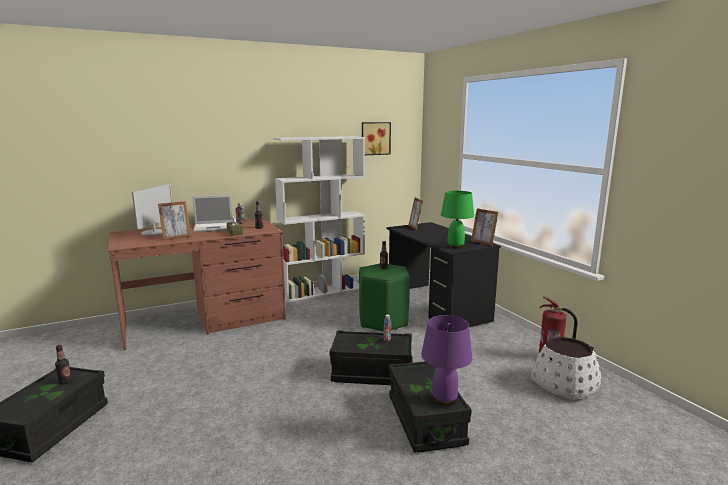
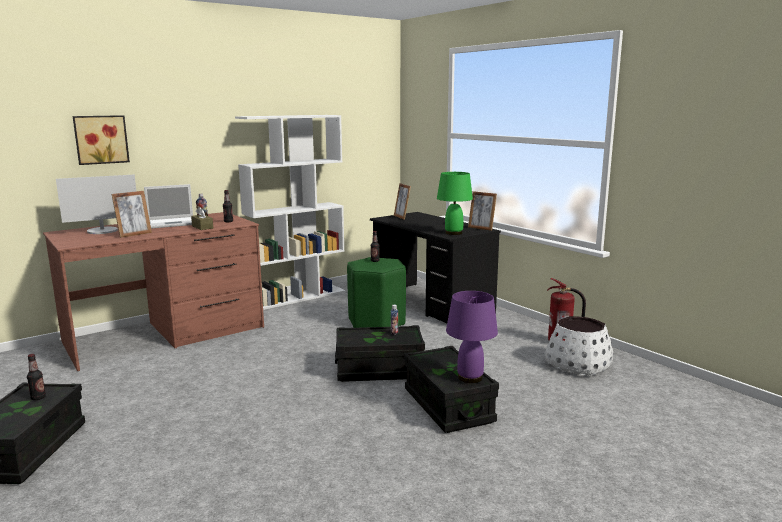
camera: 10 degrees left, 0 degrees up
(155, 233) = (102, 231): monitor -> monitor turned 60 degrees clockwise
(375, 138) = (349, 117): picture -> picture (101, 139)

